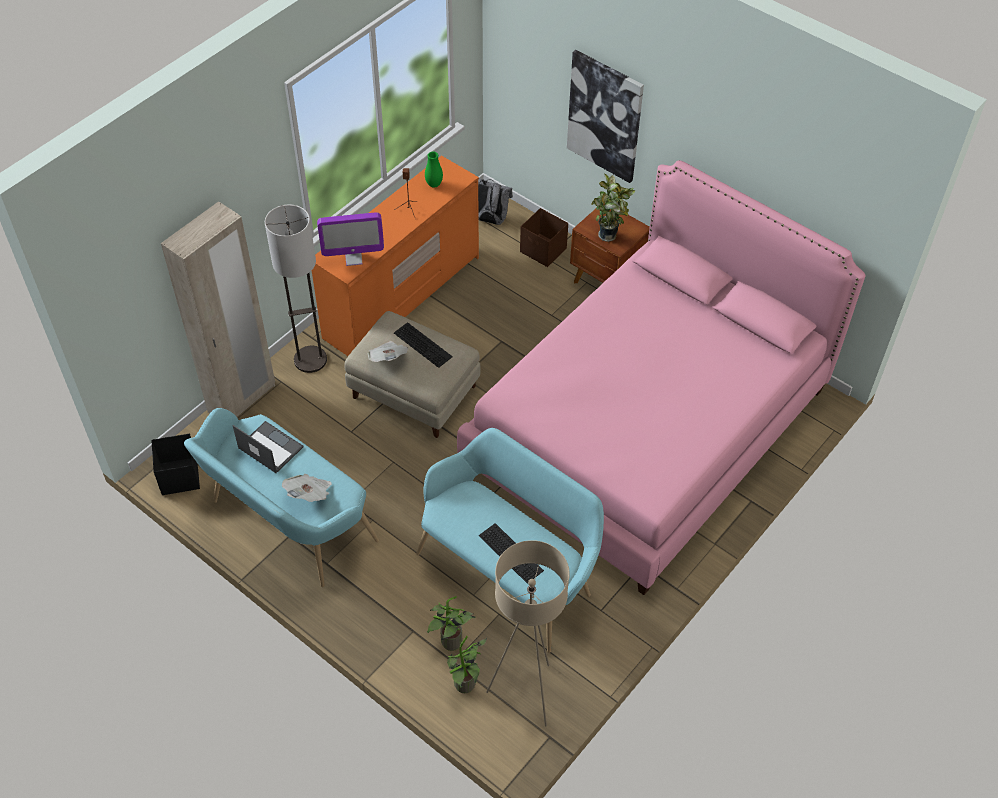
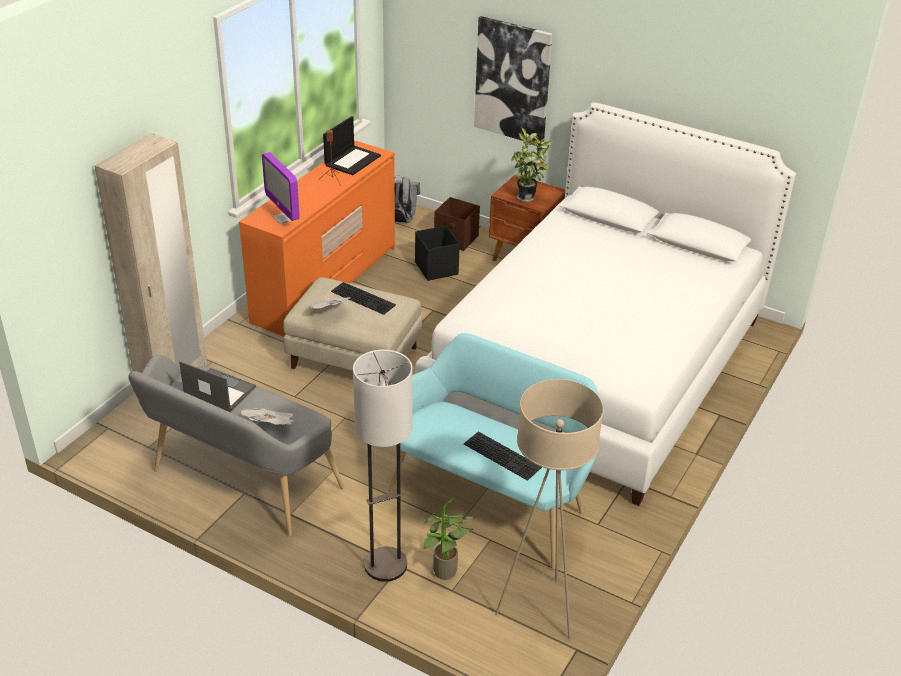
camera: 10 degrees left, 15 degrees down
(180, 475) = (113, 452): black storage box -> black storage box (436, 268)
(287, 524) = (240, 483): turquoise bench -> grey bench
(310, 360) = (240, 341): floor lamp -> floor lamp (385, 565)
(353, 258) = (284, 218): monitor -> monitor turned 75 degrees clockwise
(434, 184) = (352, 160): green vase -> laptop
(466, 687) = (471, 612): potted plant -> none
(647, 428) = (598, 365): pink bed -> white bed

